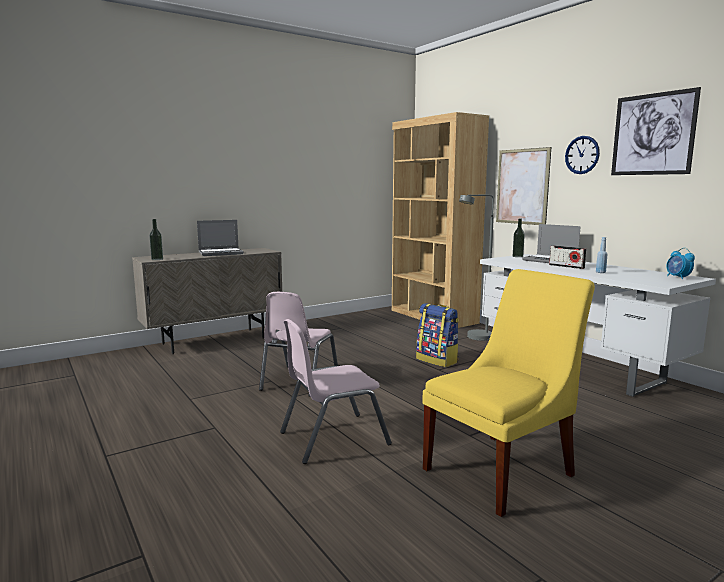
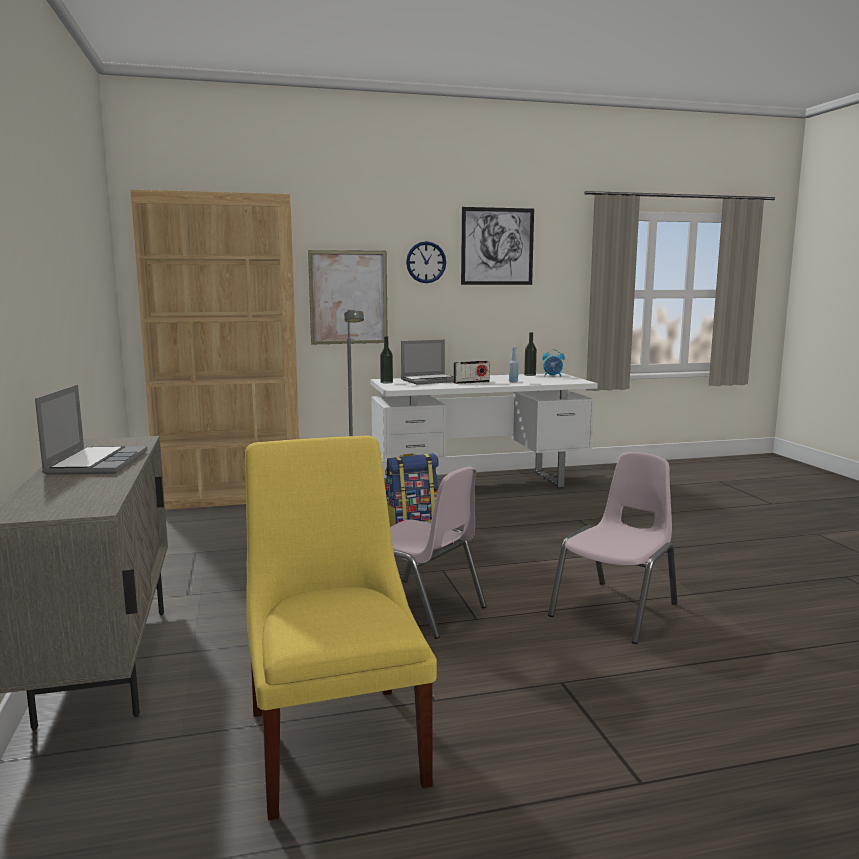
camera: 70 degrees left, 0 degrees up
(157, 259) = (91, 503): bottle -> bottle (530, 375)
(333, 438) = (616, 610): pink chair -> pink chair turned 135 degrees counterclockwise
(503, 470) = (694, 555): yellow chair -> yellow chair (336, 739)

